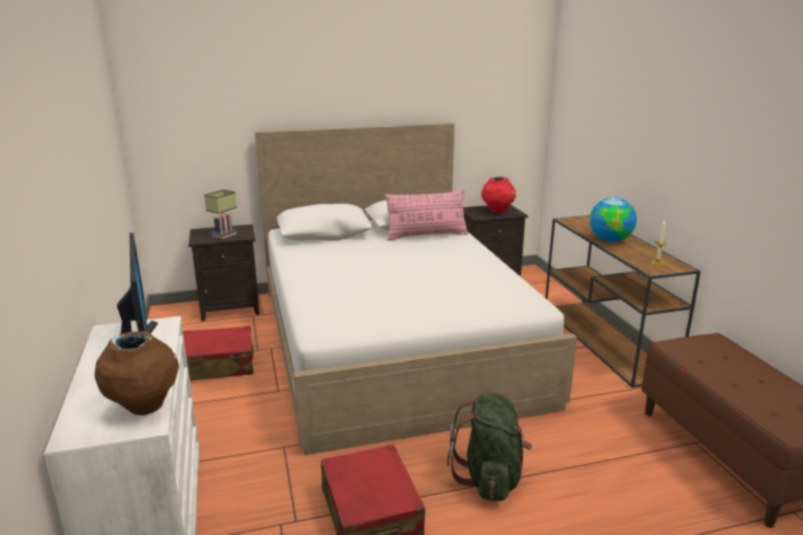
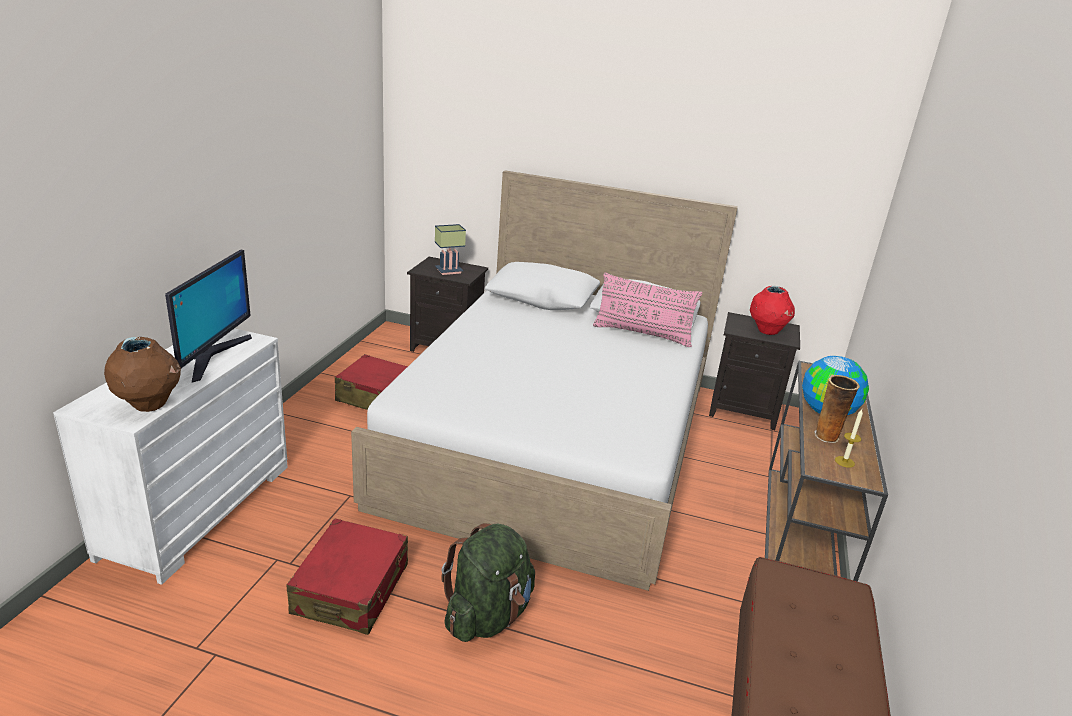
camera: 30 degrees right, 5 degrees up
(630, 253) = (827, 436): none -> vase

